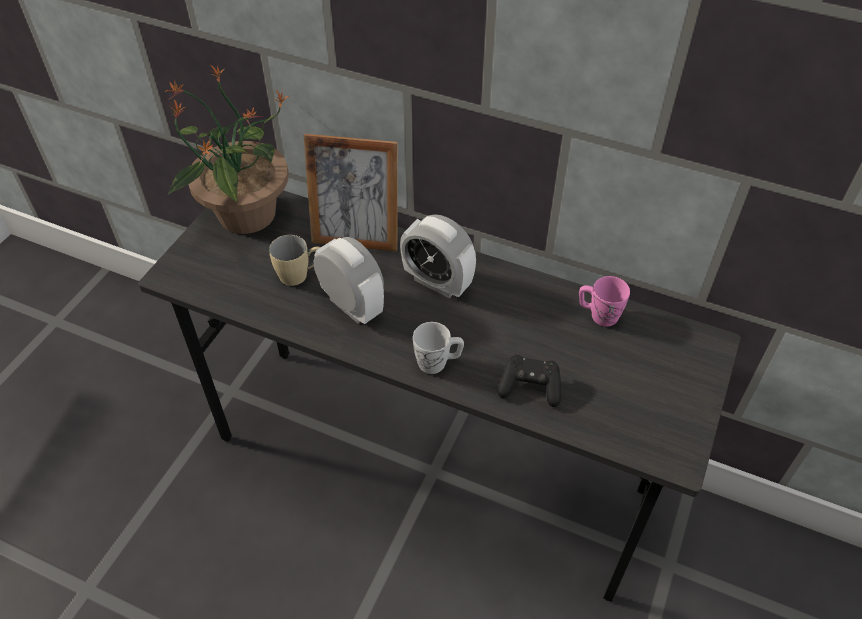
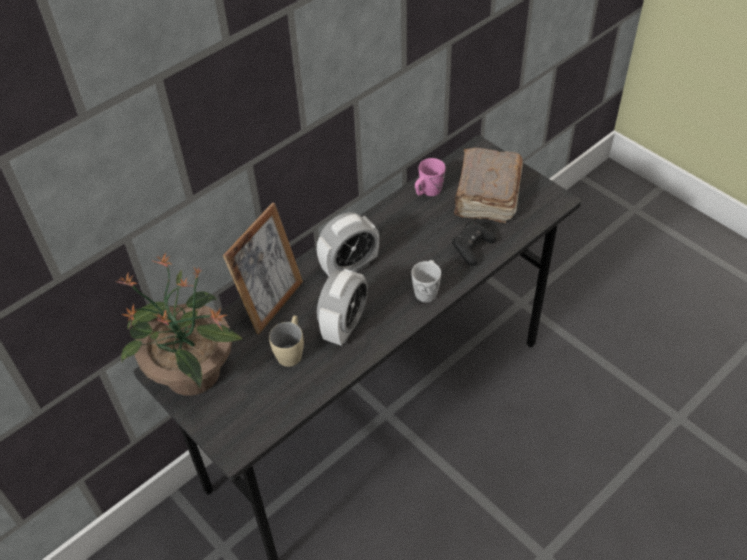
camera: 65 degrees left, 0 degrees up
(351, 306) = (344, 326): alarm clock -> alarm clock turned 135 degrees clockwise
(630, 376) = (486, 196): none -> brown book

